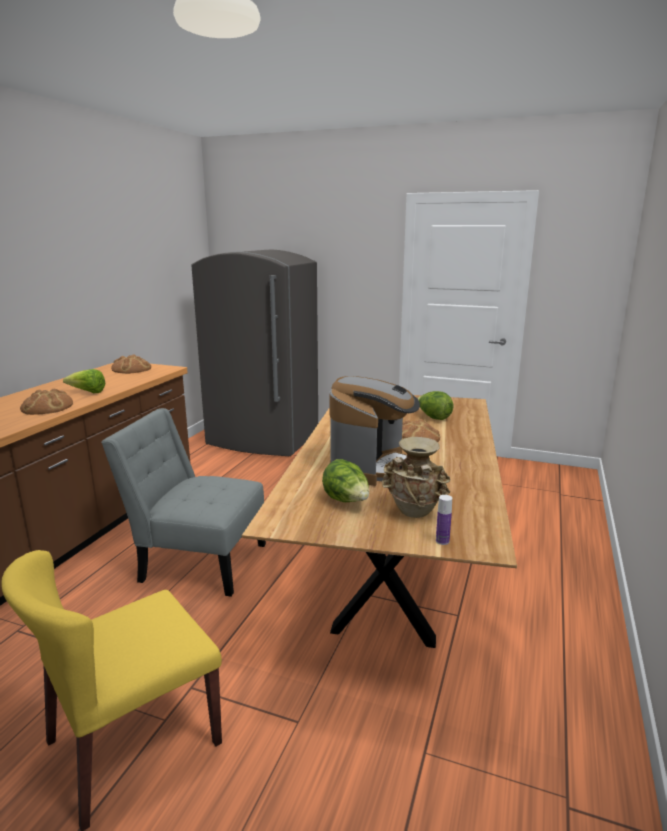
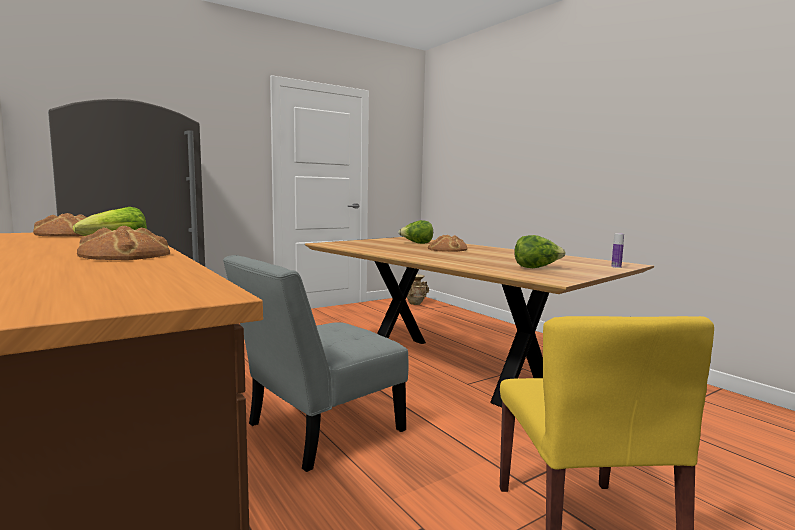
camera: 55 degrees left, 10 degrees down
(371, 467) = (484, 259): coffee machine -> none
(414, 513) = (571, 264): beige vase -> beige vase (416, 303)

